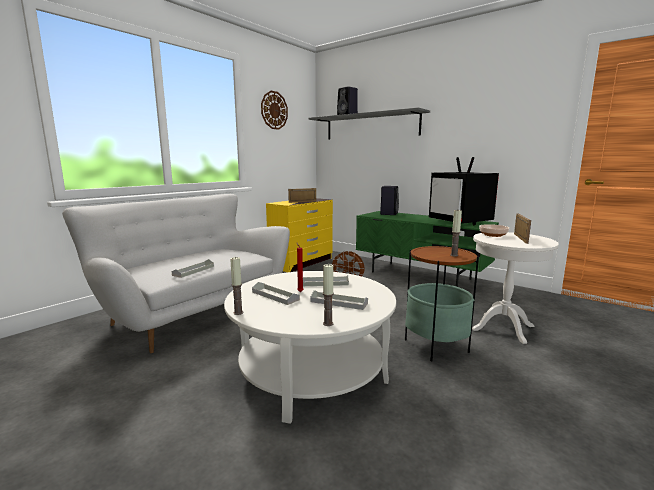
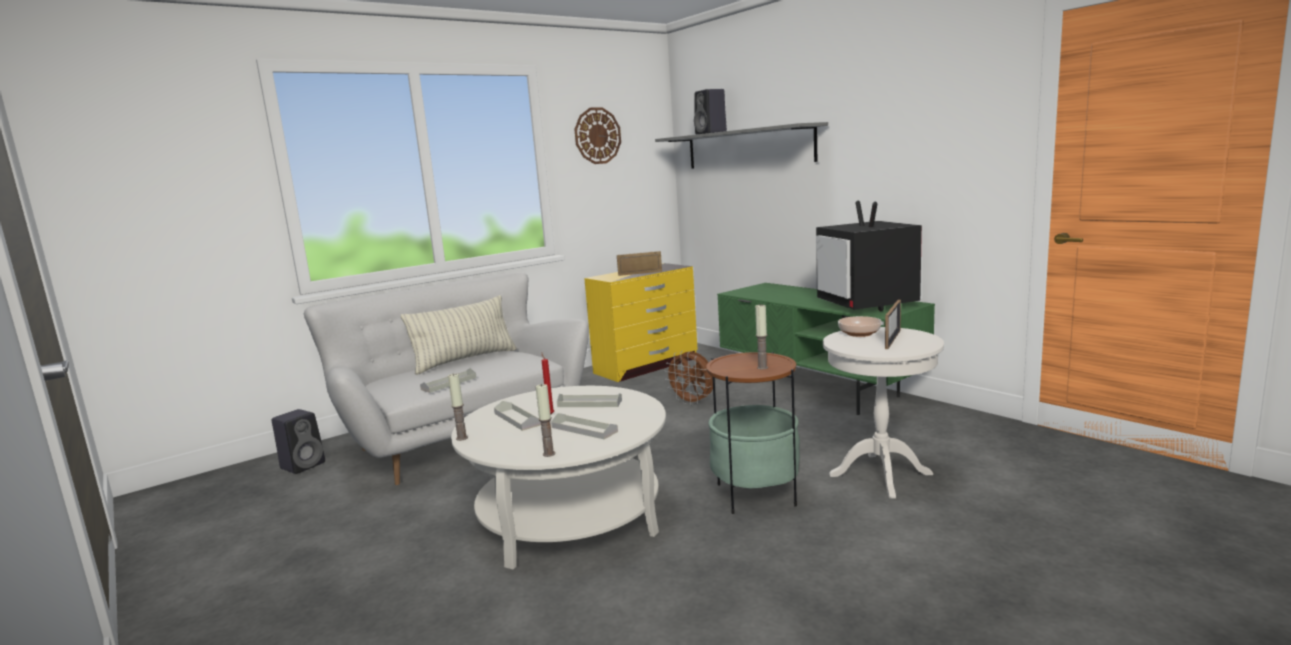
camera: 15 degrees right, 0 degrees up
(195, 255) = (465, 360): none -> pillow
(389, 214) = (772, 289): black speaker -> black speaker (304, 465)

